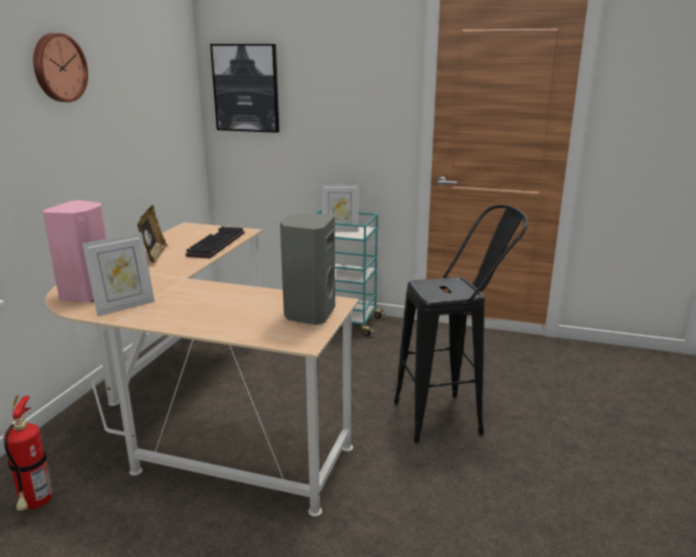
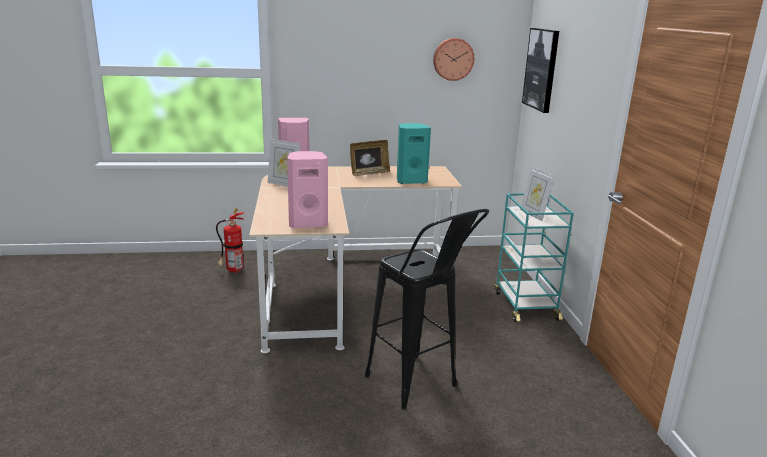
camera: 65 degrees right, 0 degrees up
(58, 68) = (360, 38): wall clock -> wall clock (453, 59)
(215, 244) = (410, 181): keyboard -> turquoise speaker
(308, 314) = (308, 223): grey speaker -> pink speaker

